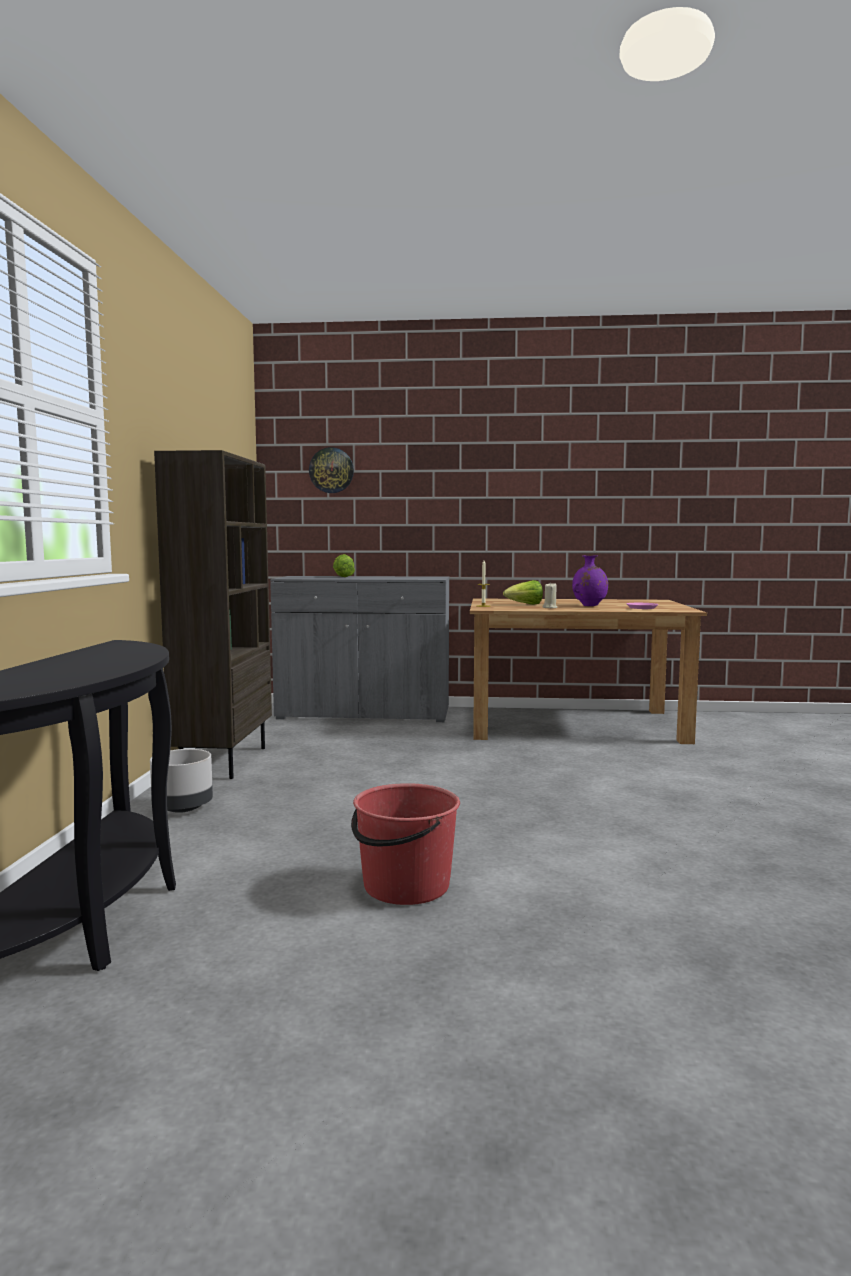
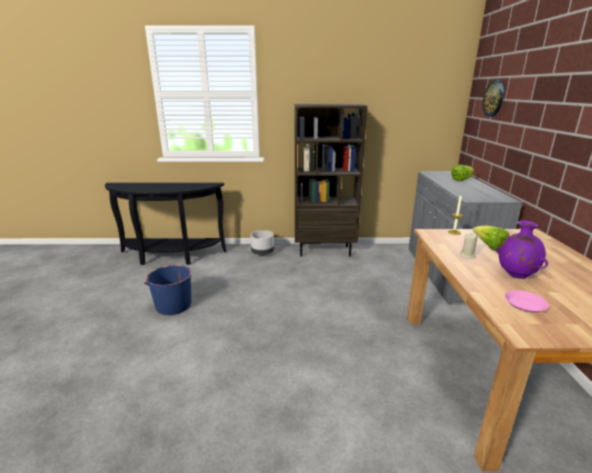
camera: 85 degrees right, 15 degrees up
(405, 886) = (173, 305): red bucket -> blue bucket

